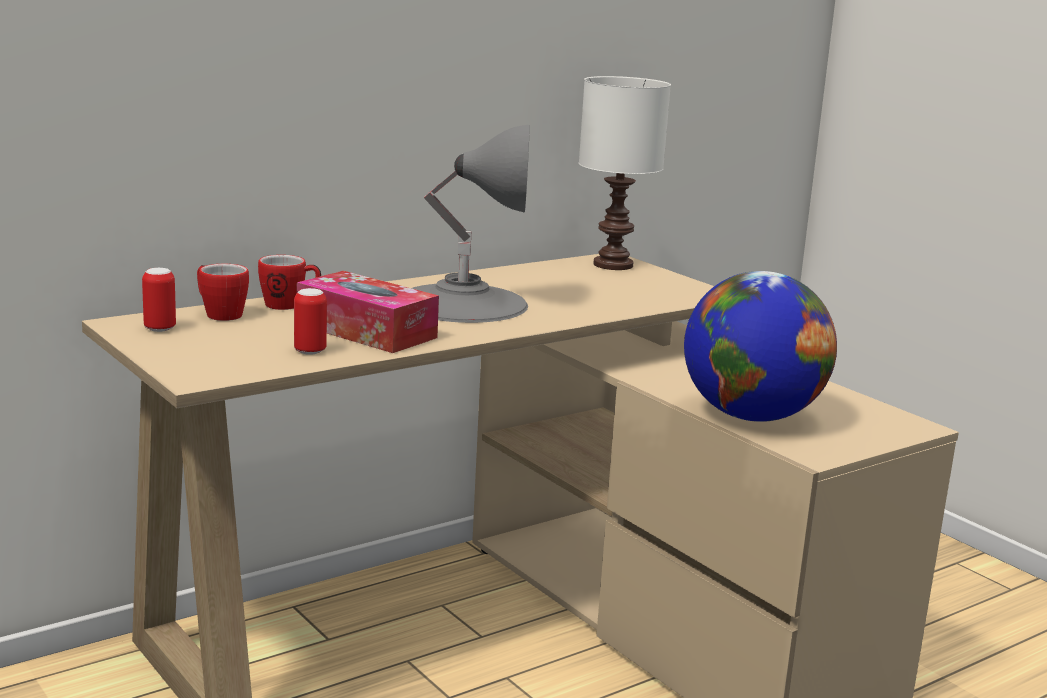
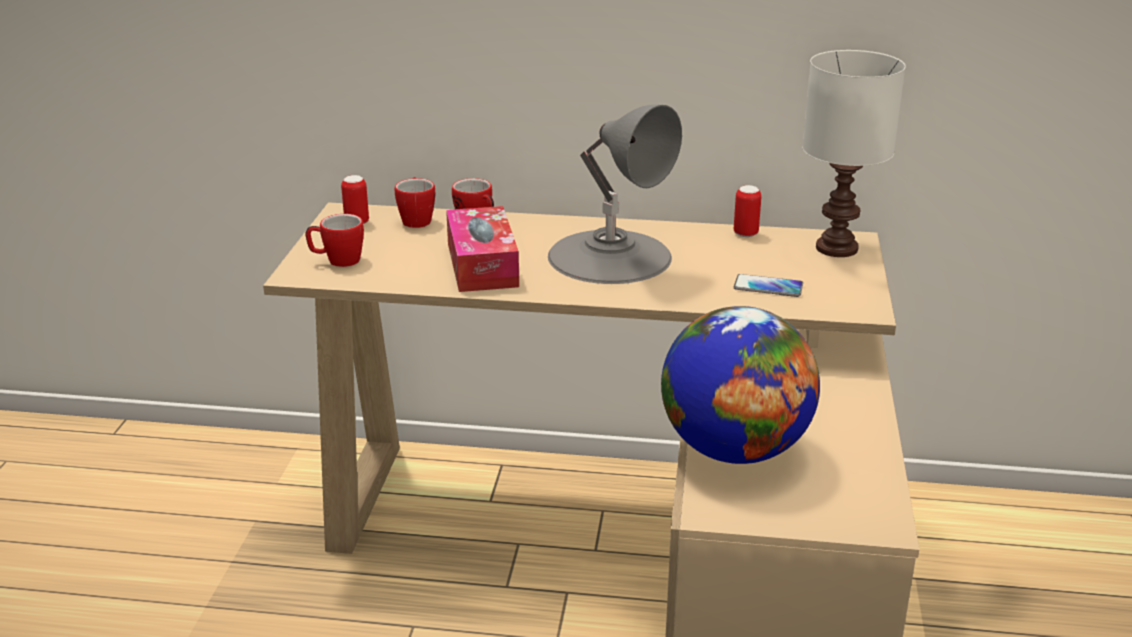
camera: 45 degrees right, 10 degrees up
(214, 359) = (337, 261): none -> mug
(310, 351) = (408, 272): can -> can (745, 234)
(622, 296) = (768, 287): none -> phone

